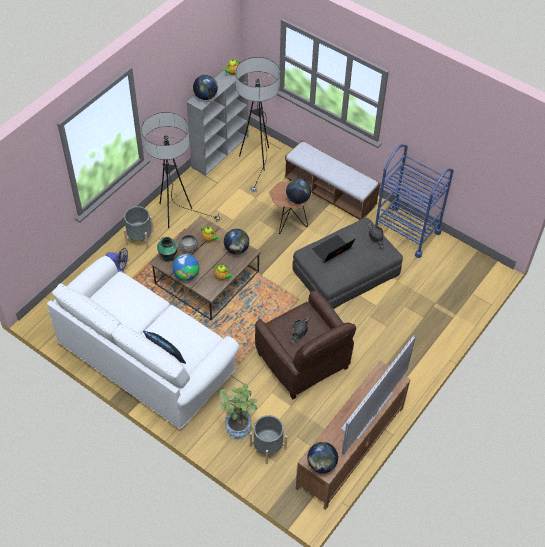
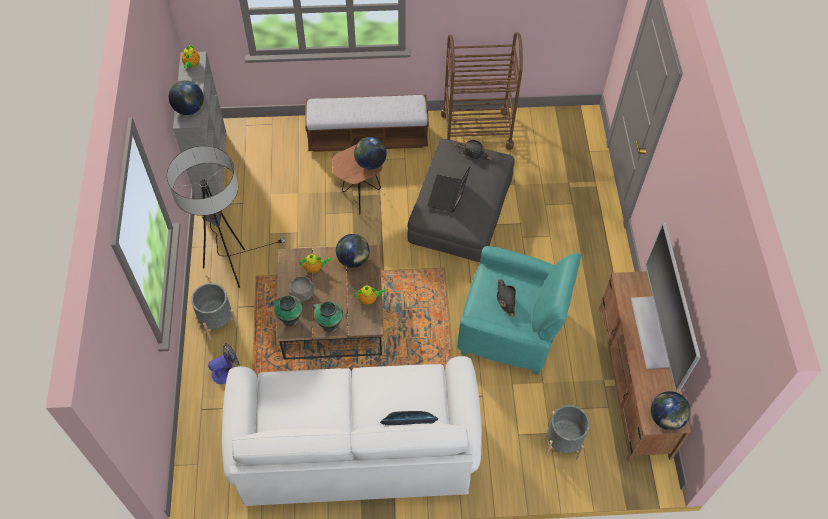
camera: 40 degrees left, 5 degrees up
(186, 275) = (329, 324): globe -> vase
(238, 424) = (514, 441): potted plant -> none
(257, 161) = (262, 153): floor lamp -> none
(303, 362) = (511, 329): brown armchair -> turquoise armchair
(406, 231) = (476, 130): blue cart -> brown cart

